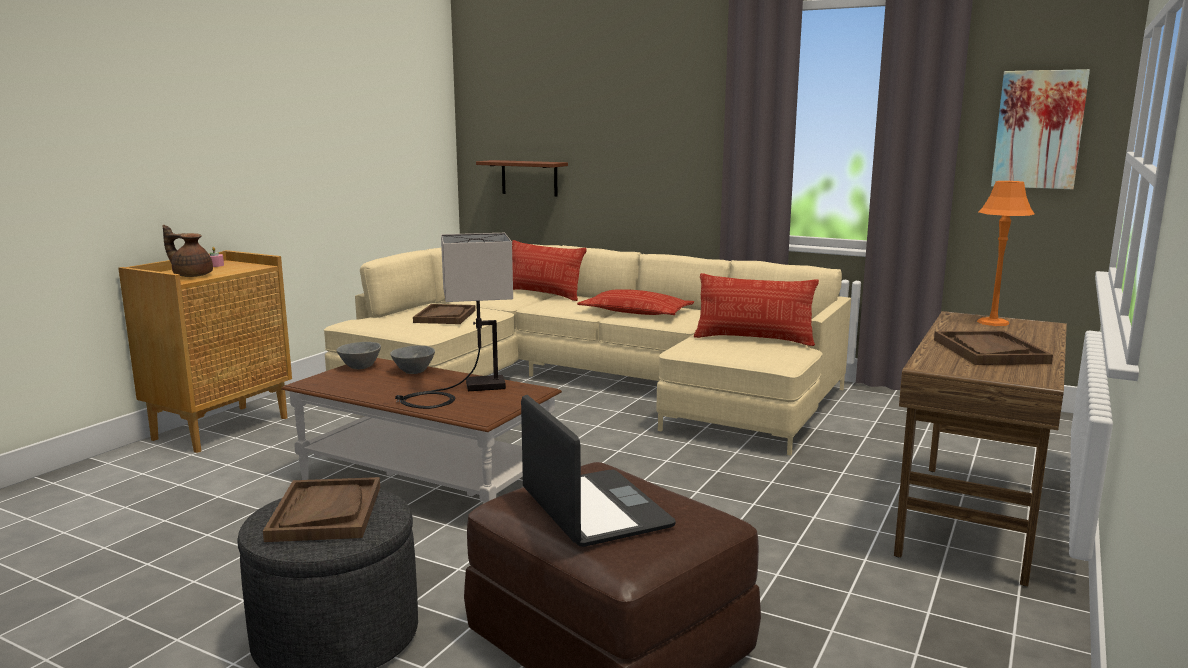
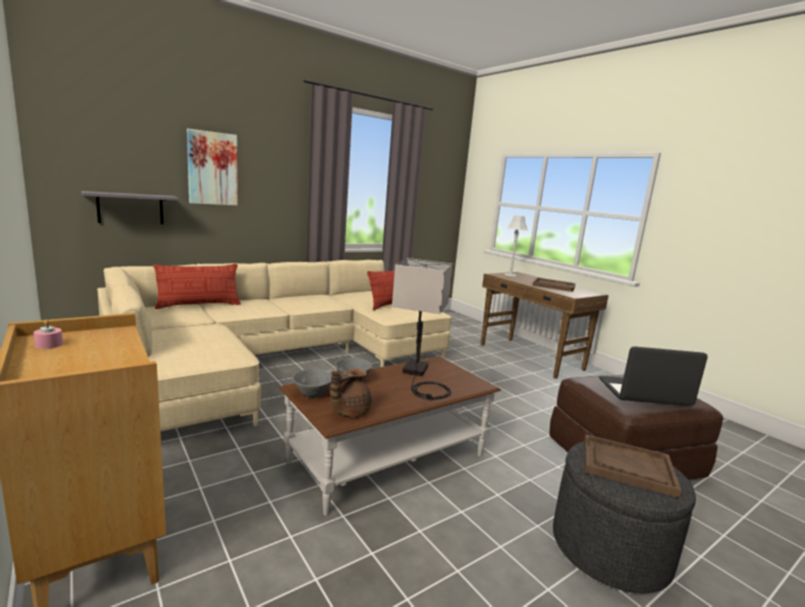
camera: 65 degrees left, 0 degrees up
(191, 275) = (99, 362): brown teapot -> brown teapot (349, 411)
(445, 316) = (201, 339): brown tray -> none
(529, 178) = (130, 208): brown shelf -> grey shelf
(636, 312) = (296, 303): pillow -> none
(993, 322) = (510, 275): orange table lamp -> grey table lamp
(1038, 129) = (439, 189): picture -> picture (212, 168)

